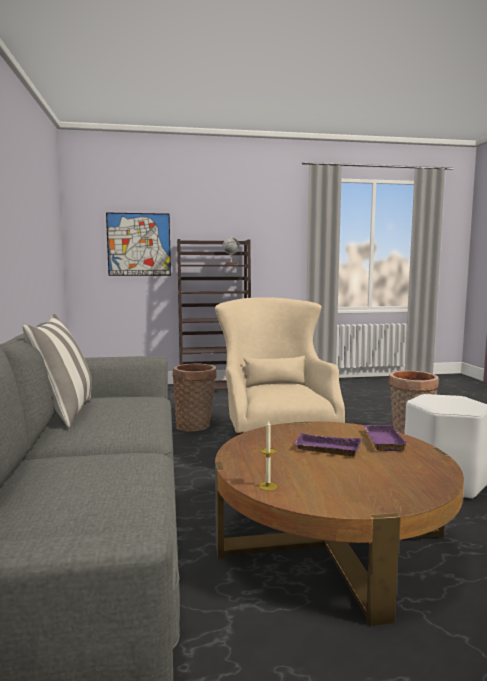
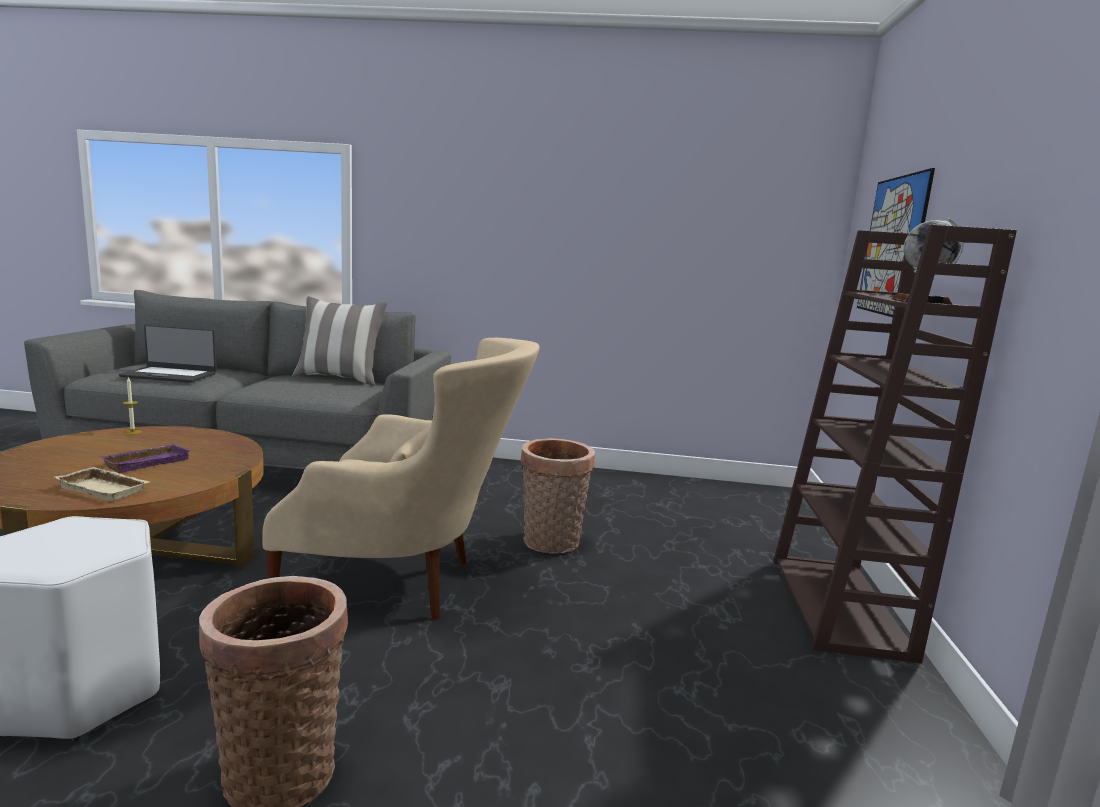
camera: 105 degrees right, 5 degrees up
(106, 484) = (170, 375): none -> laptop
(381, 441) = (106, 489): purple tray -> beige tray

